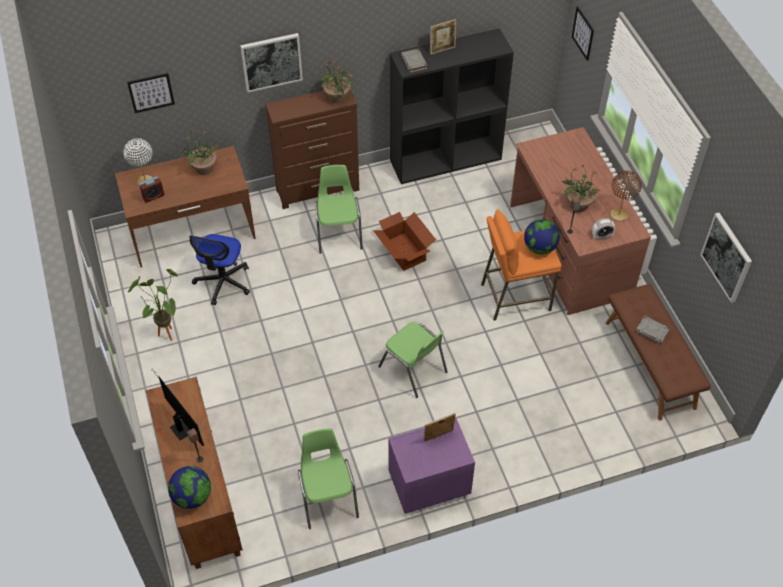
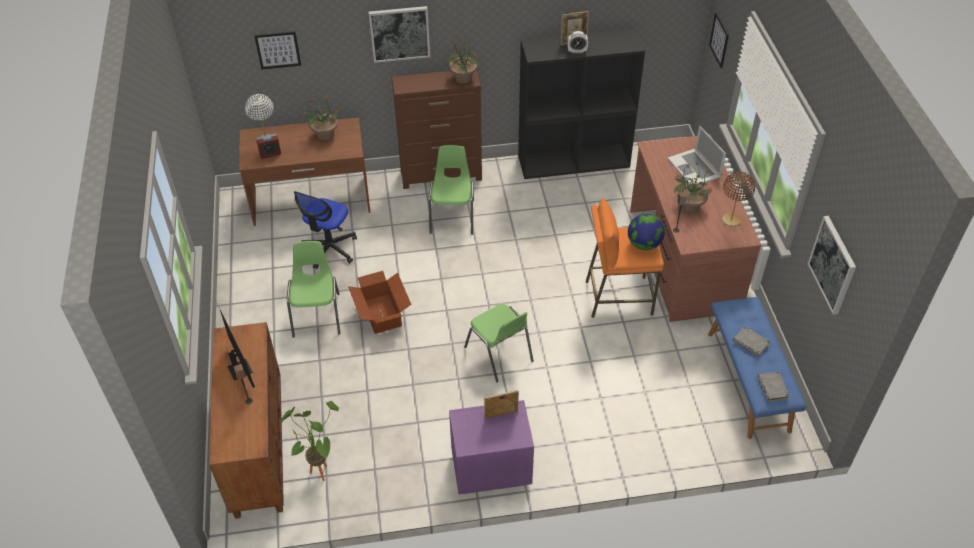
camera: 10 degrees right, 5 degrees down
(165, 331) = (263, 287): potted plant -> potted plant (319, 468)
(192, 497) = (232, 436): globe -> none
(327, 496) = (384, 466): green chair -> green chair (317, 314)
(404, 251) = (514, 241): cardboard box -> cardboard box (382, 313)
(414, 62) = (542, 50): grey book -> grey book (772, 388)
(575, 164) = (694, 168): none -> laptop
(601, 236) = (709, 238): alarm clock -> alarm clock (577, 51)
(650, 364) = (749, 381): brown bench -> blue bench

